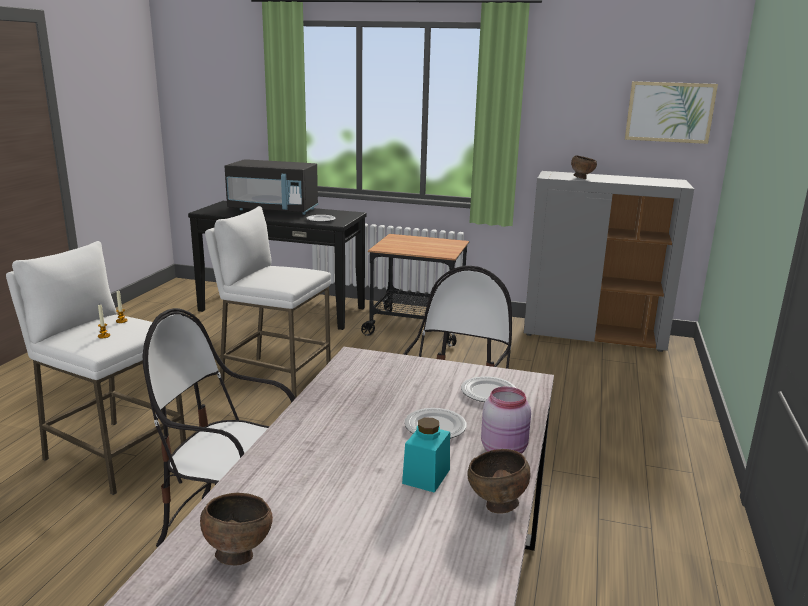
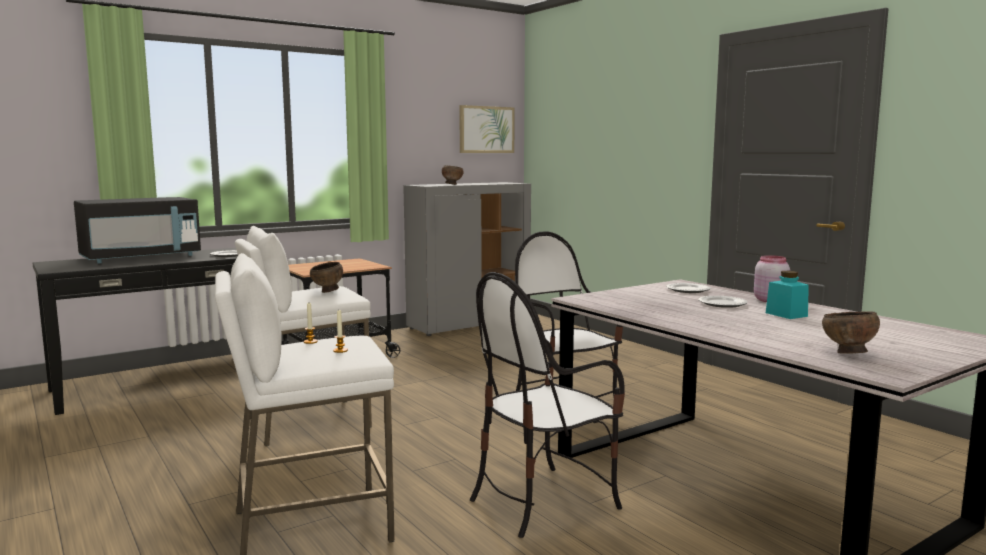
camera: 50 degrees left, 10 degrees down
(496, 506) = (834, 311): brown bowl -> brown bowl (327, 292)

